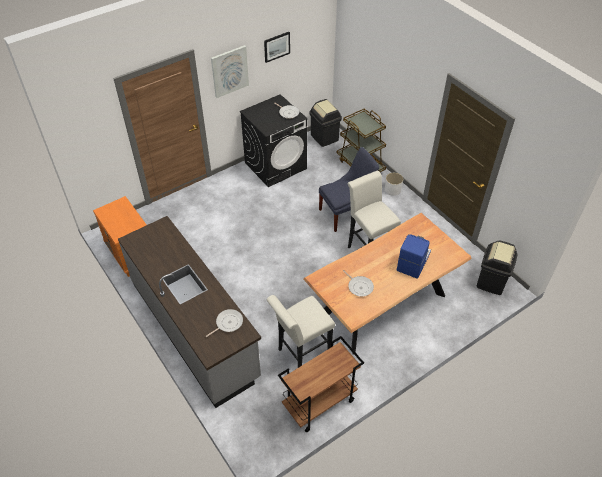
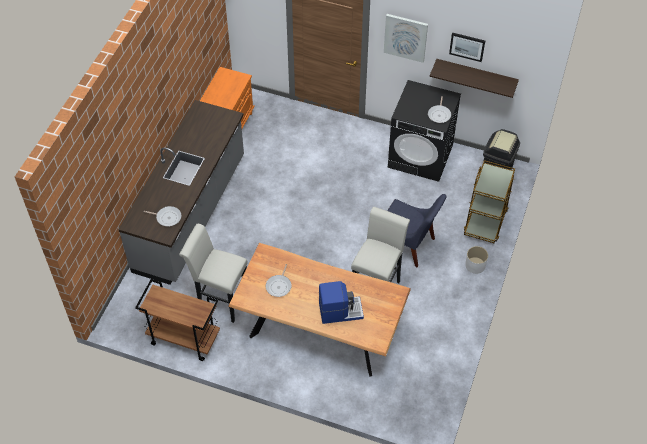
camera: 55 degrees right, 5 degrees up
(287, 70) = (476, 75): none -> shelf
(491, 282) = (422, 408): black trash can -> none

